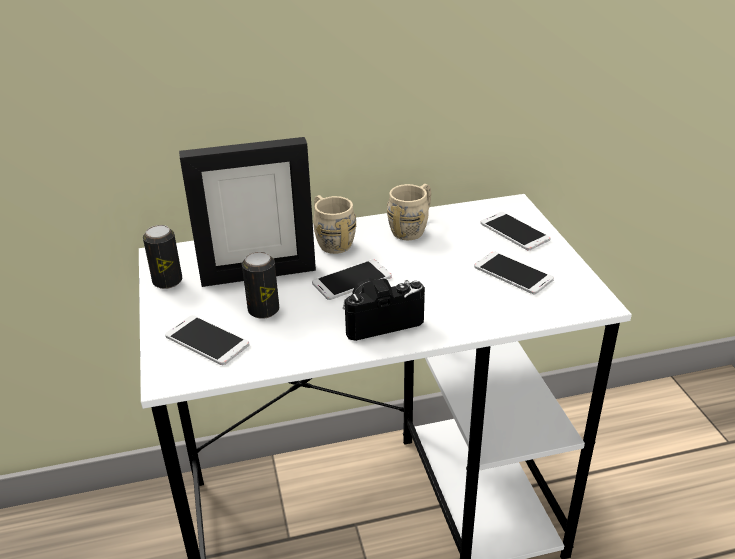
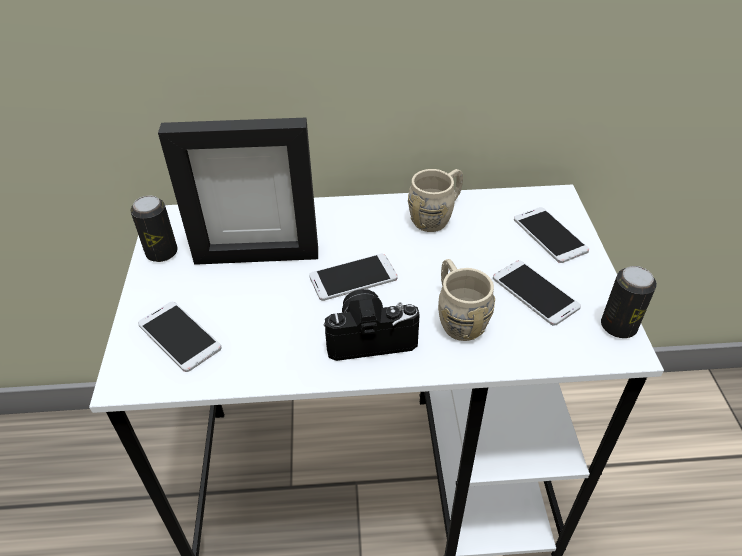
camera: 10 degrees right, 10 degrees up
(263, 310) = (249, 305): can -> can (618, 326)
(331, 241) = (344, 222): beige mug -> beige mug (457, 317)

